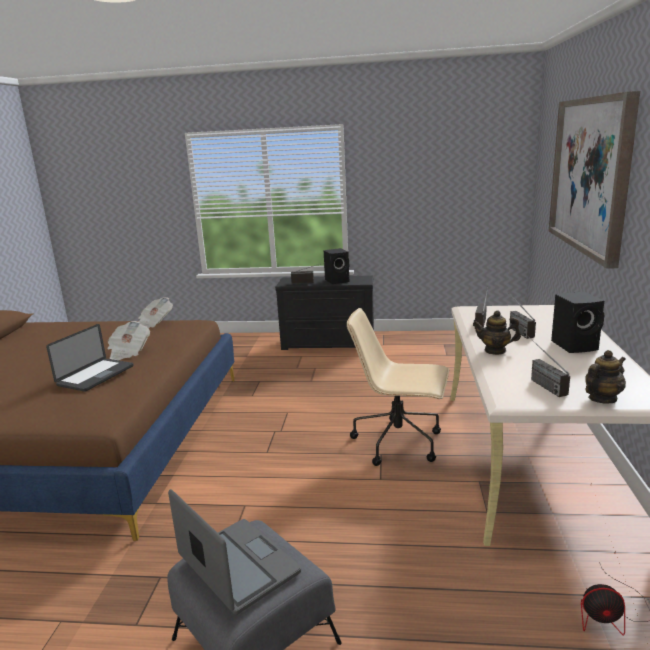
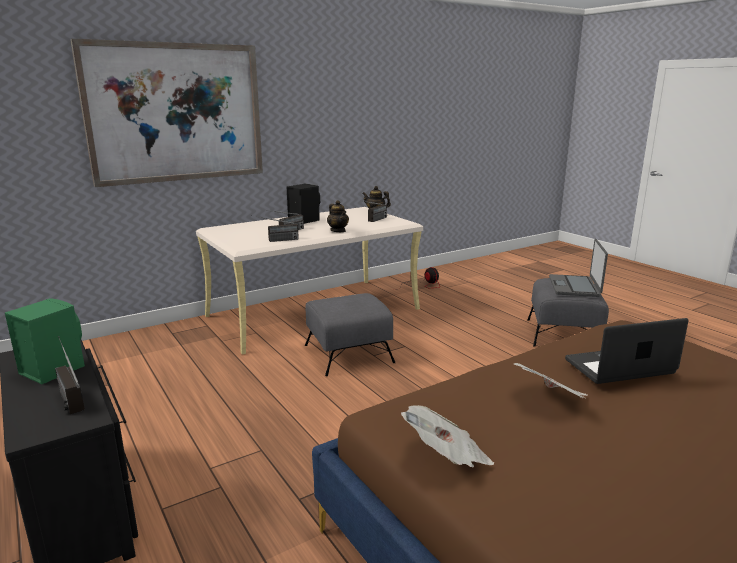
camera: 130 degrees left, 0 degrees up
(338, 281) = (52, 369): black speaker -> green speaker
(399, 442) = (347, 353): beige office chair -> grey ottoman

